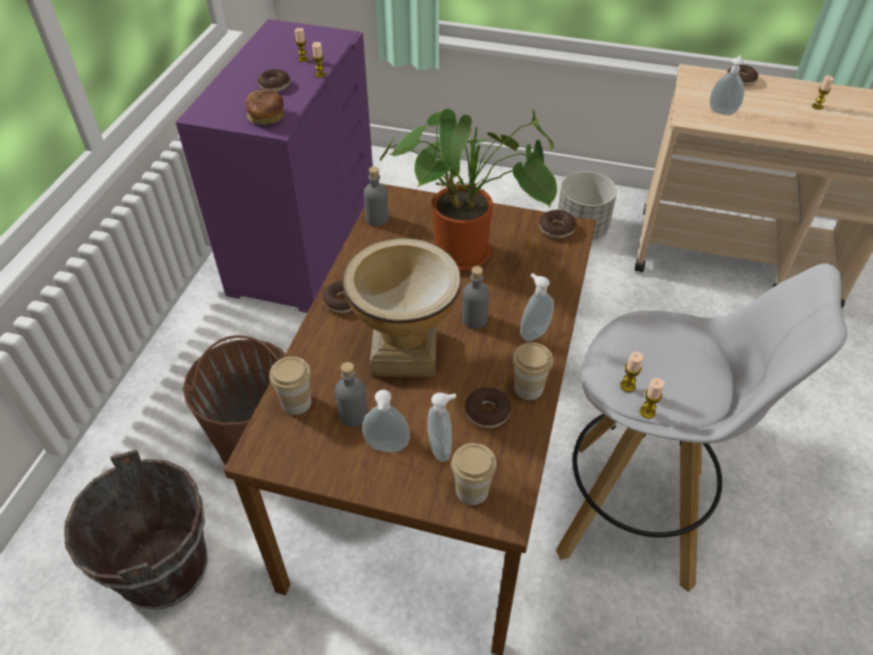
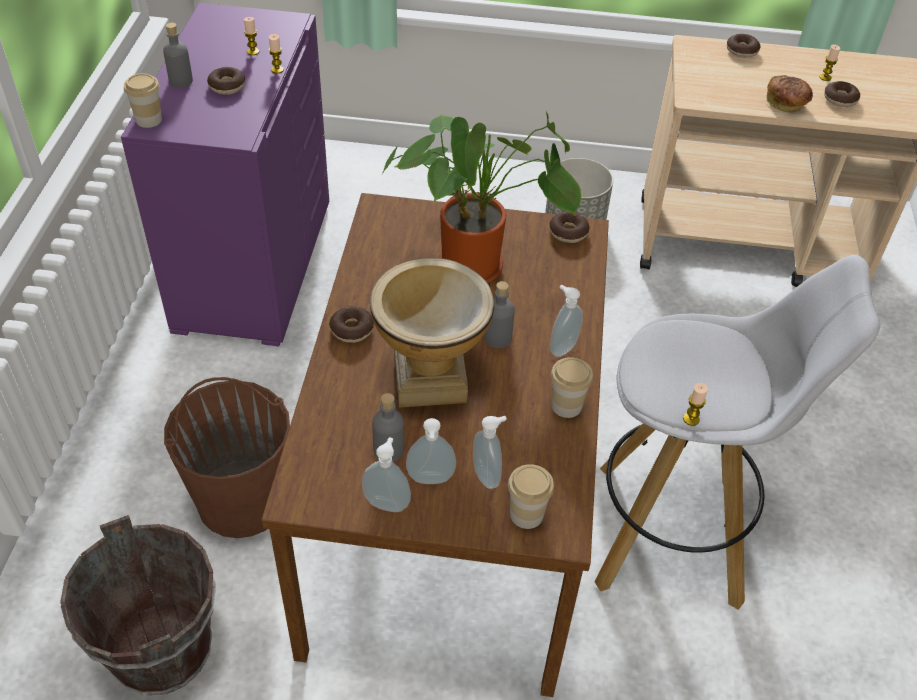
camera: 10 degrees left, 0 degrees up
(266, 117) = (227, 125): bread -> bread (786, 104)
(296, 402) = (324, 442): cup -> cup (149, 120)
(377, 219) = (370, 234): grey bottle -> grey bottle (181, 81)
(487, 412) = (528, 434): donut -> donut (840, 99)
(627, 386) = (667, 394): candle -> none
(722, 111) = (726, 88): soap dispenser -> soap dispenser (387, 502)

